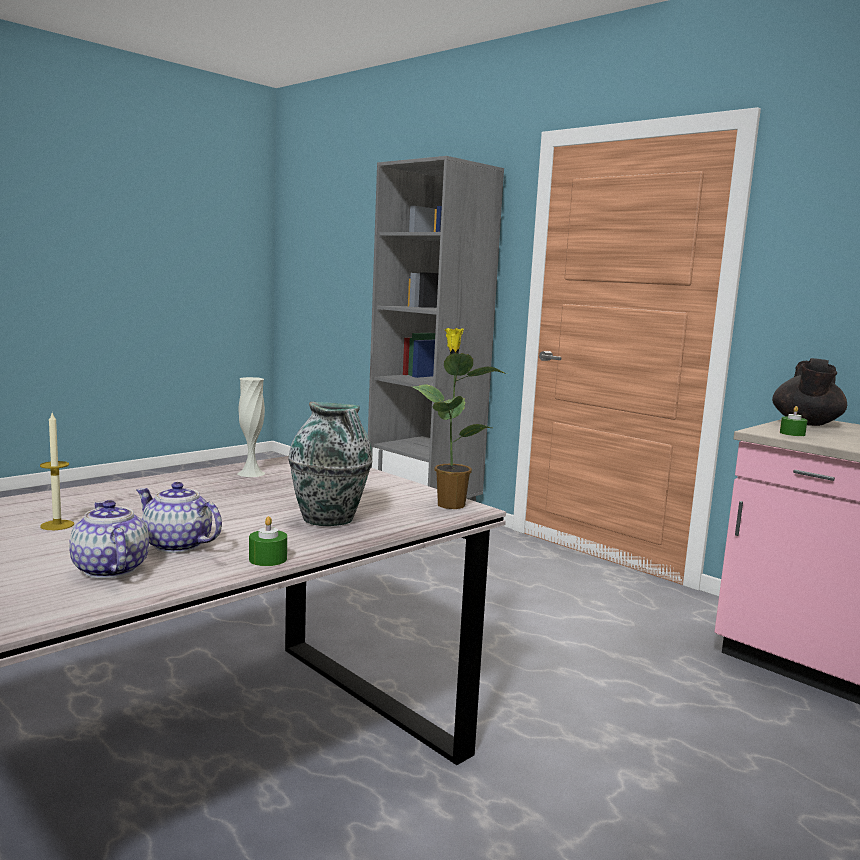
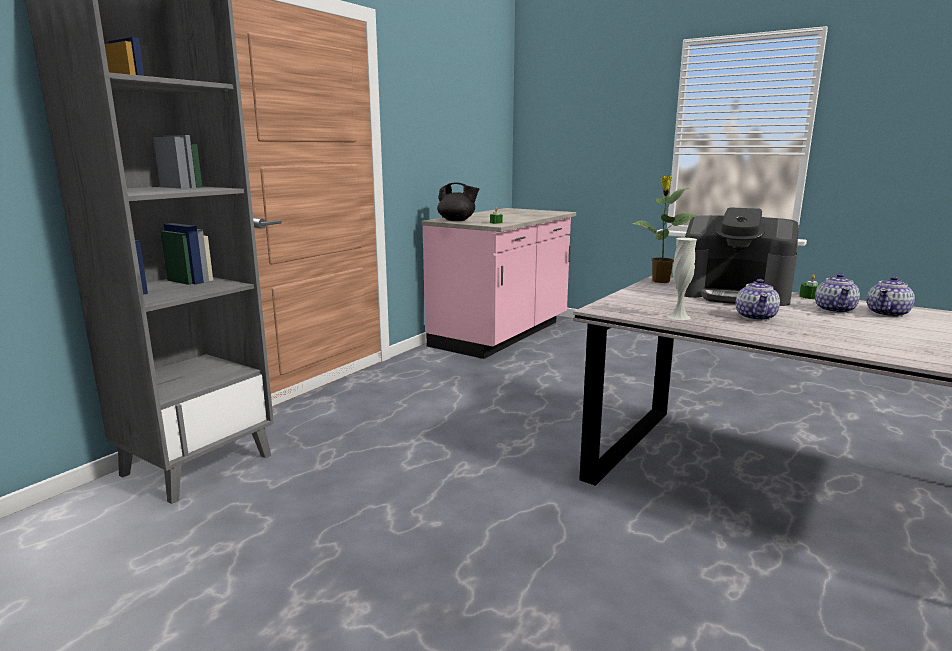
camera: 100 degrees left, 5 degrees up
(57, 525) = (878, 334): candle -> none
(207, 498) = (756, 317): none -> teapot
(329, 519) = (734, 294): vase -> coffee machine

